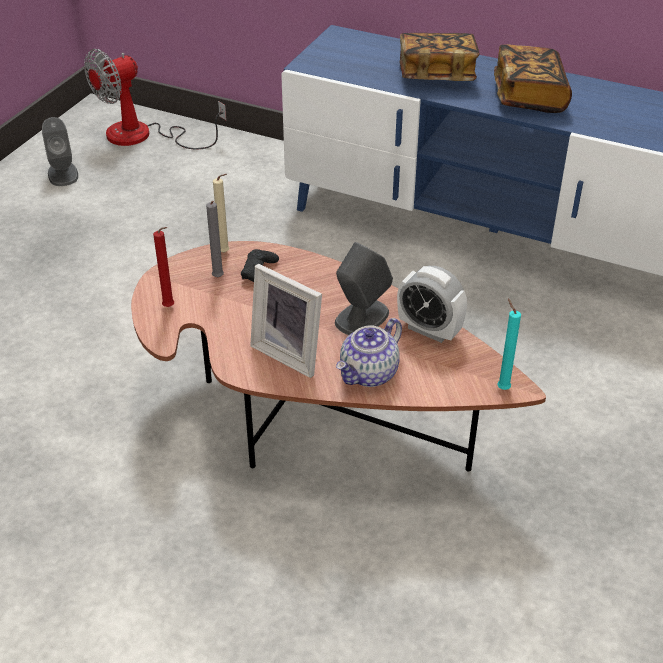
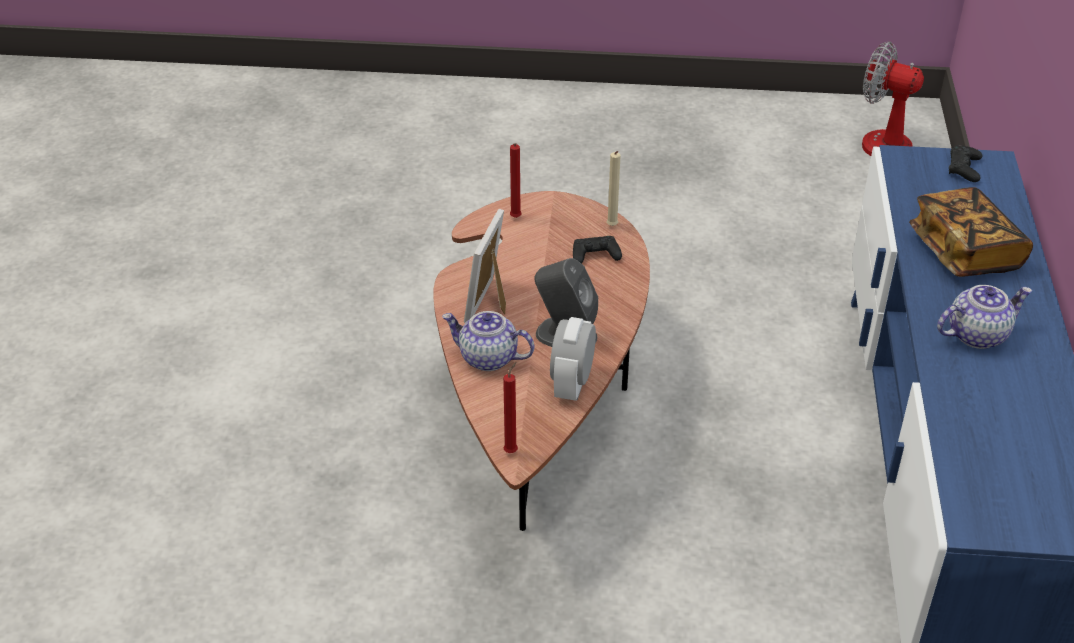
camera: 70 degrees right, 0 degrees up
(63, 174) = (784, 132): grey speaker -> none
(218, 278) = (571, 233): grey candle -> none
(339, 46) = (964, 168): none -> black game controller
(502, 387) = (512, 450): turquoise candle -> red candle
(529, 96) = (977, 334): book -> teapot

